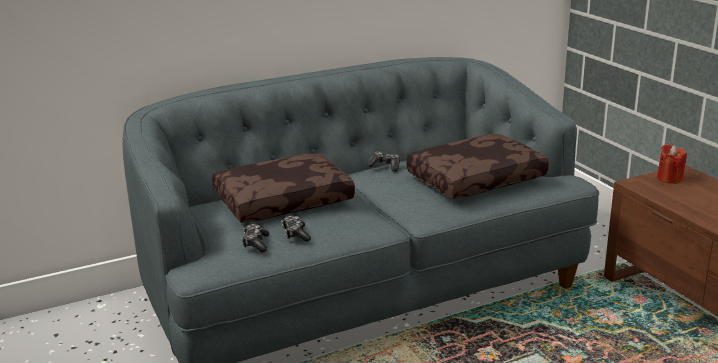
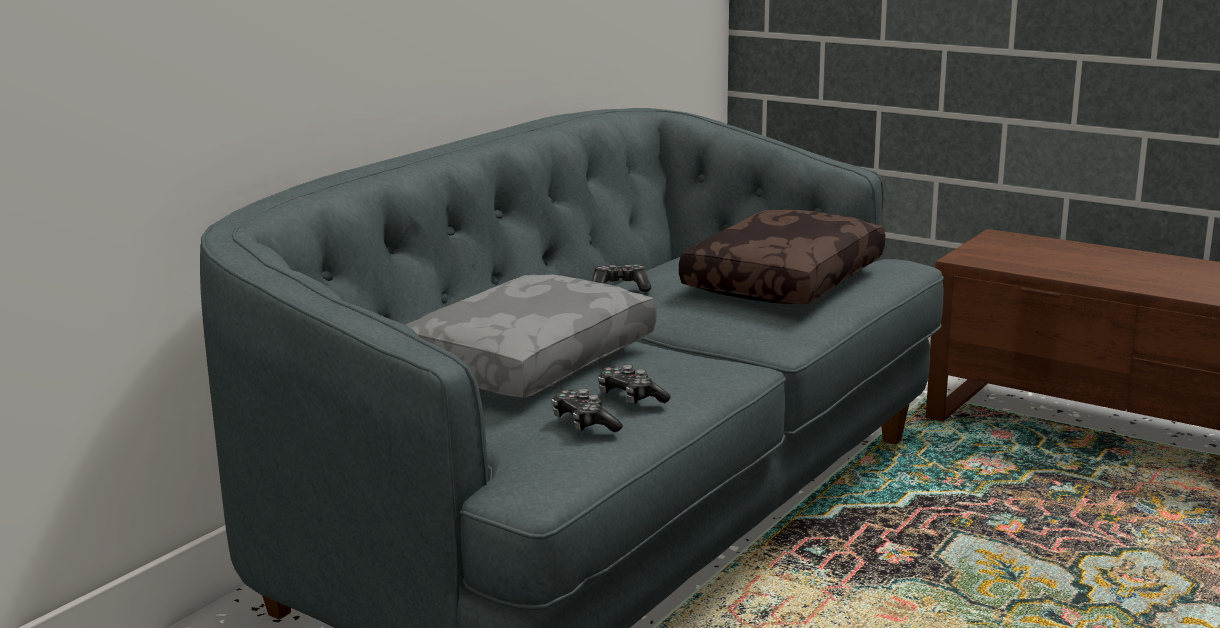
camera: 30 degrees left, 5 degrees down
(283, 200) = (527, 360): brown pillow -> grey pillow
(669, 178) = (997, 246): red candle -> none

